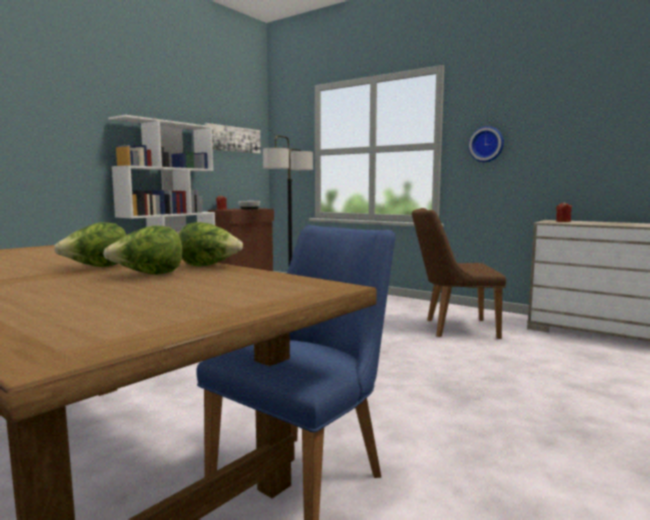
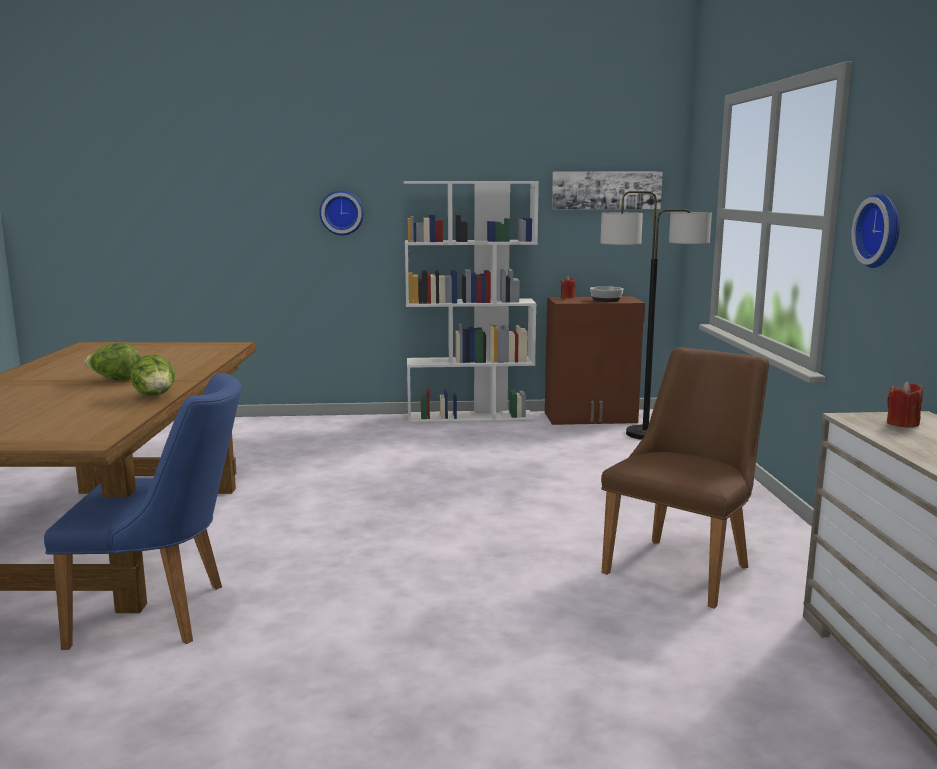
camera: 50 degrees right, 5 degrees up
(55, 139) = (342, 212): none -> wall clock
(148, 275) = (95, 396): lettuce -> none
(453, 328) = (685, 565): brown chair -> brown chair turned 75 degrees clockwise

